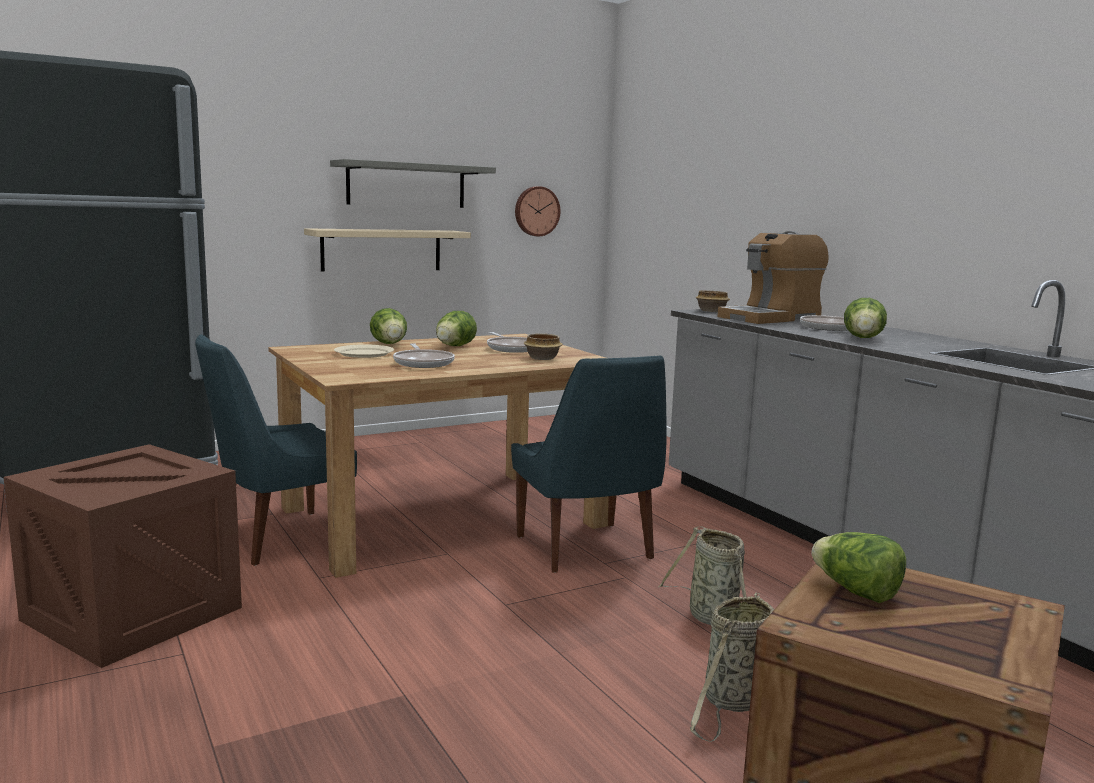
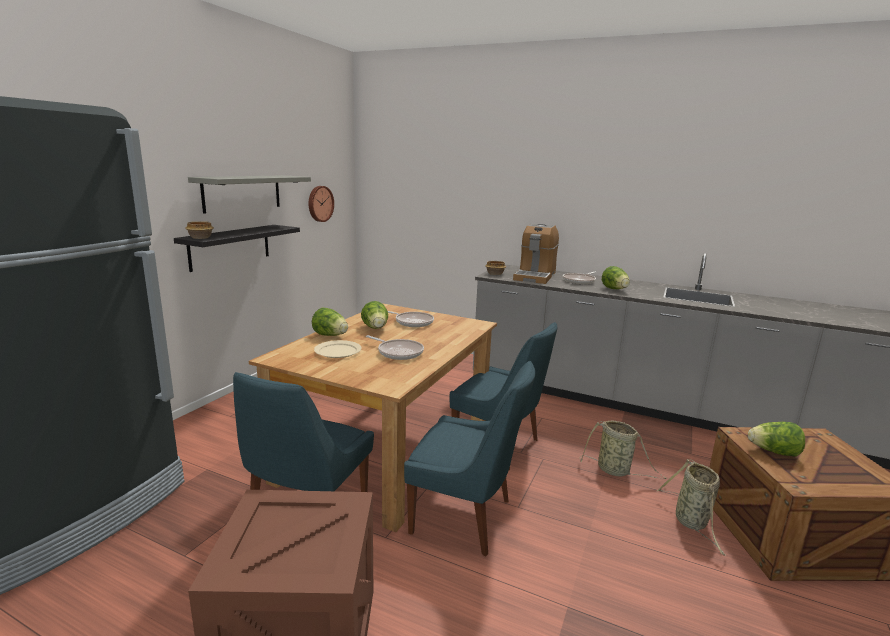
camera: 35 degrees left, 5 degrees up
(381, 250) = (230, 247): beige shelf -> black shelf
(426, 592) = (465, 517): none -> blue chair
(543, 358) = (450, 328): bowl -> bowl (201, 237)

